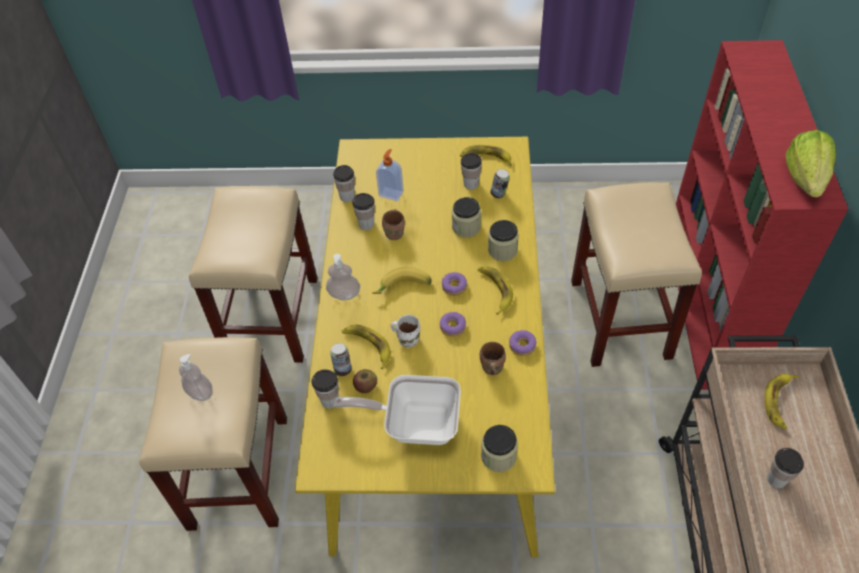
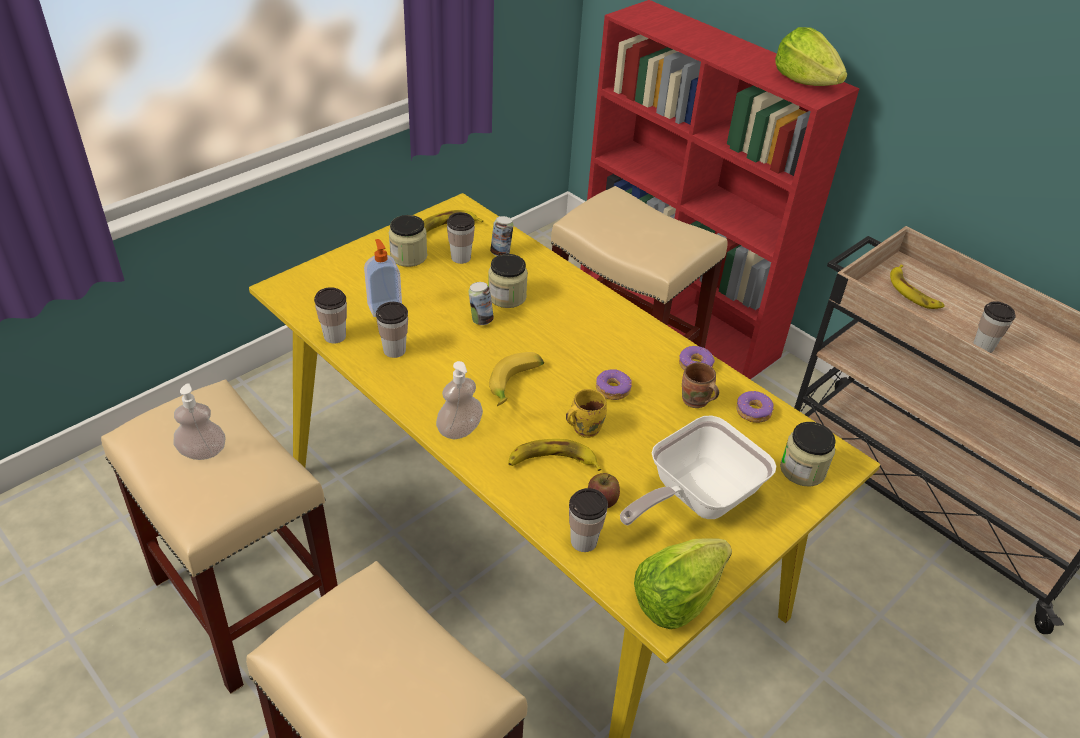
camera: 50 degrees left, 10 degrees down
(200, 392) = (384, 669): soap dispenser -> soap dispenser (203, 452)
(336, 466) = (677, 598): none -> lettuce
(343, 369) = (556, 501): can -> can (481, 320)
(395, 233) = (439, 341): brown mug -> none
(408, 339) = (584, 428): white mug -> yellow mug
(454, 287) = (566, 354): donut -> donut (753, 412)
(495, 290) = (608, 334): banana -> none
(502, 250) = (569, 297): jar -> jar (408, 256)

